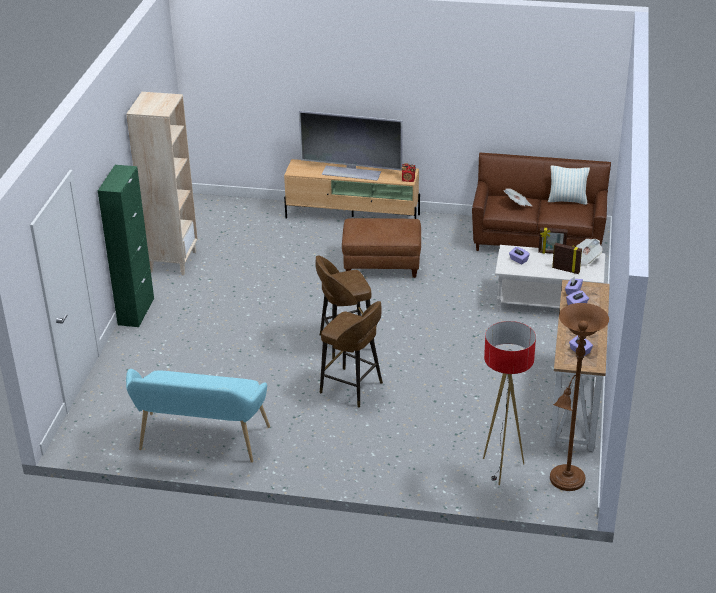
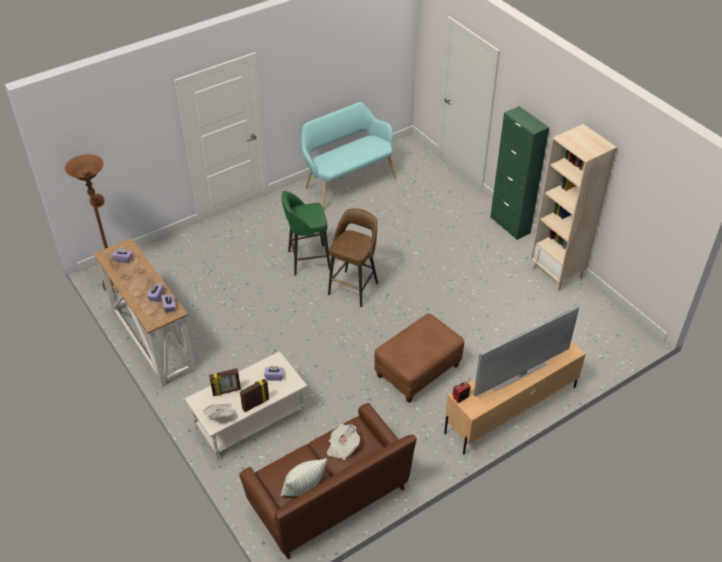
camera: 135 degrees right, 10 degrees up
(353, 388) = (307, 260): brown stool -> green stool
(501, 469) = (161, 266): floor lamp -> none

